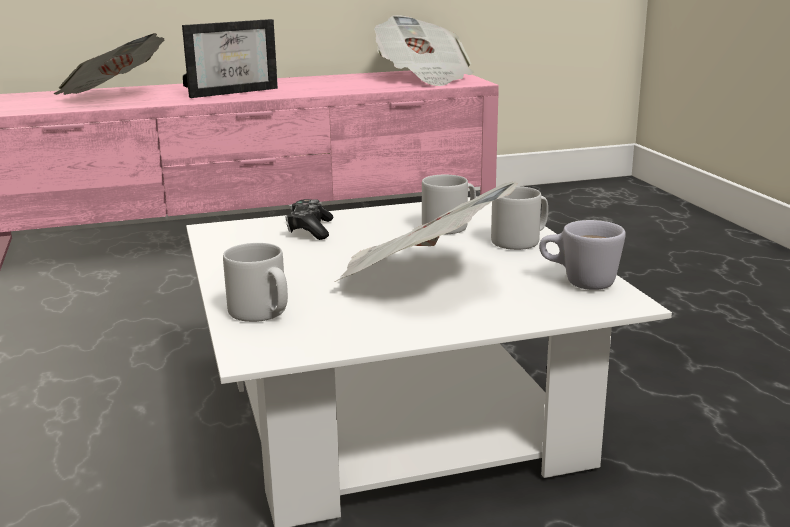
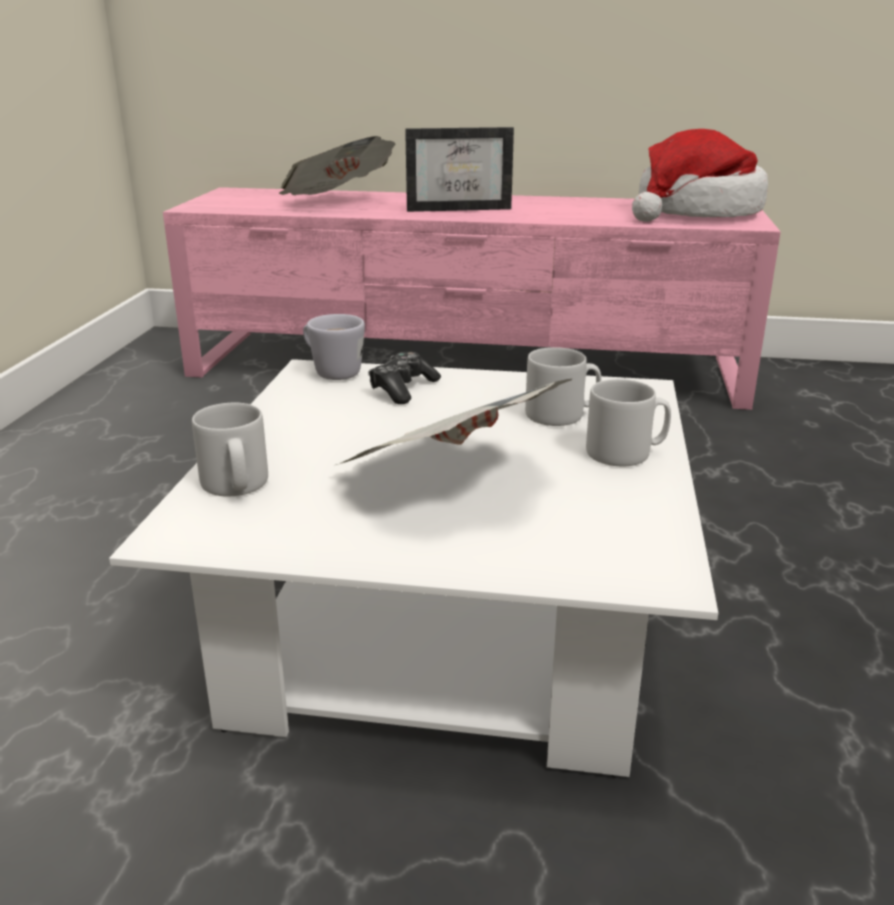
camera: 25 degrees right, 5 degrees up
(423, 78) = (696, 213): newspaper -> hat
(578, 282) = (636, 532): white mug -> white mug (331, 372)

